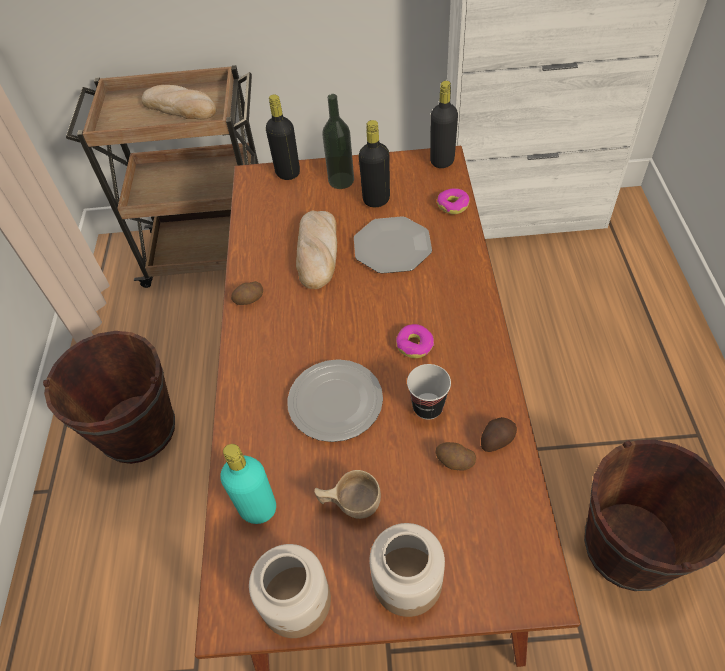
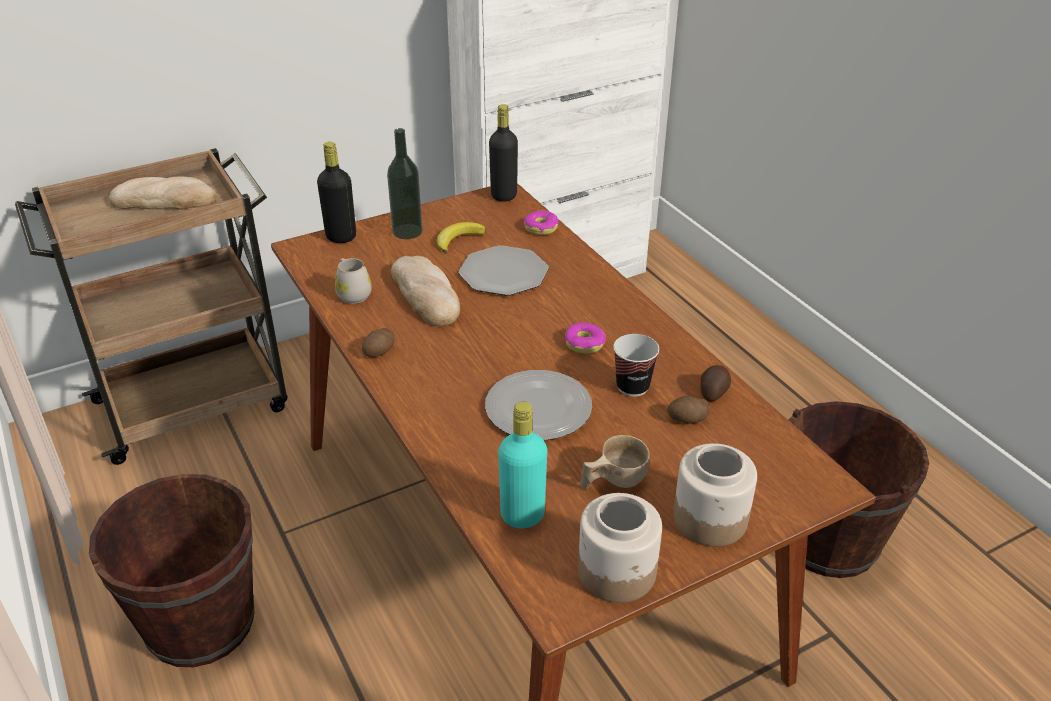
camera: 30 degrees left, 15 degrees down
(263, 234) = (352, 293): none -> white mug
(376, 200) = (458, 239): black bottle -> banana

